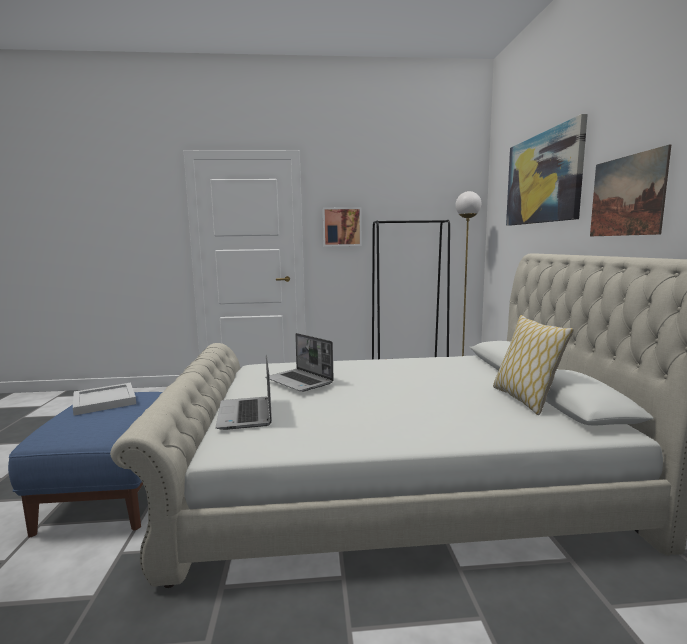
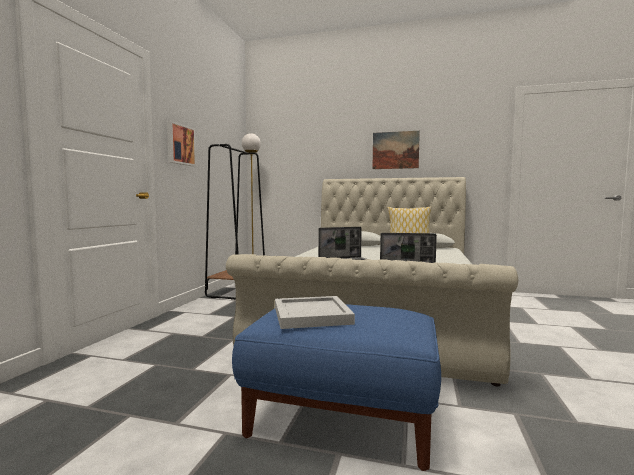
camera: 70 degrees left, 5 degrees down
(542, 178) = (322, 134): picture -> none

